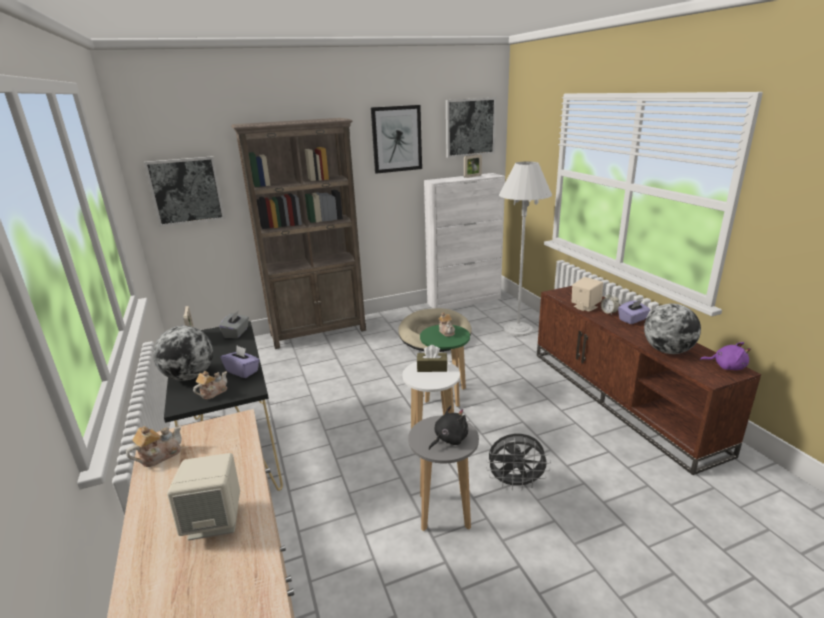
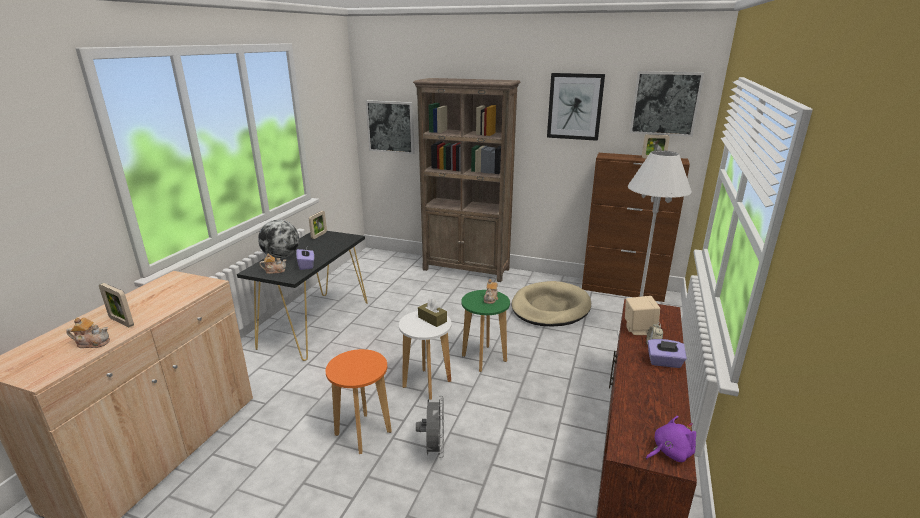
camera: 40 degrees right, 0 degrees up
(159, 455) = (161, 283): teapot -> teapot (93, 343)
(215, 520) = (121, 322): beige speaker -> picture frame
(236, 333) = (344, 240): grey tissue box -> none
(444, 512) = (363, 433): grey stool -> orange stool
(449, 439) = (355, 370): black plush toy -> none
(464, 301) = (623, 290): white cabinet -> brown cabinet
(516, 483) = (434, 449): grey fan -> grey fan turned 135 degrees counterclockwise
(667, 351) = (636, 405): globe -> none
(726, 366) = (670, 452): purple plush toy -> purple plush toy turned 90 degrees counterclockwise

